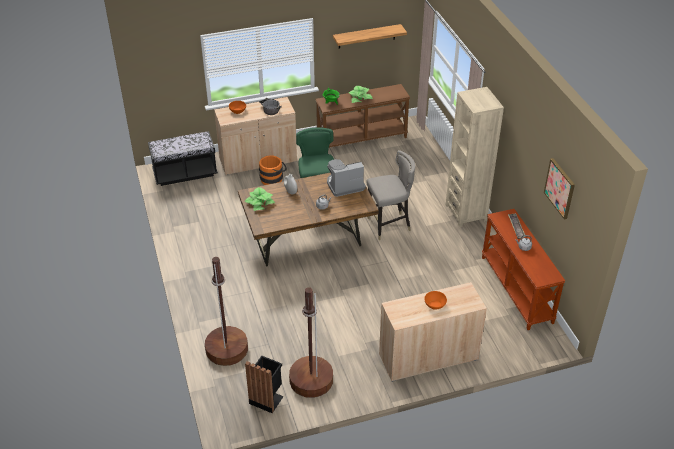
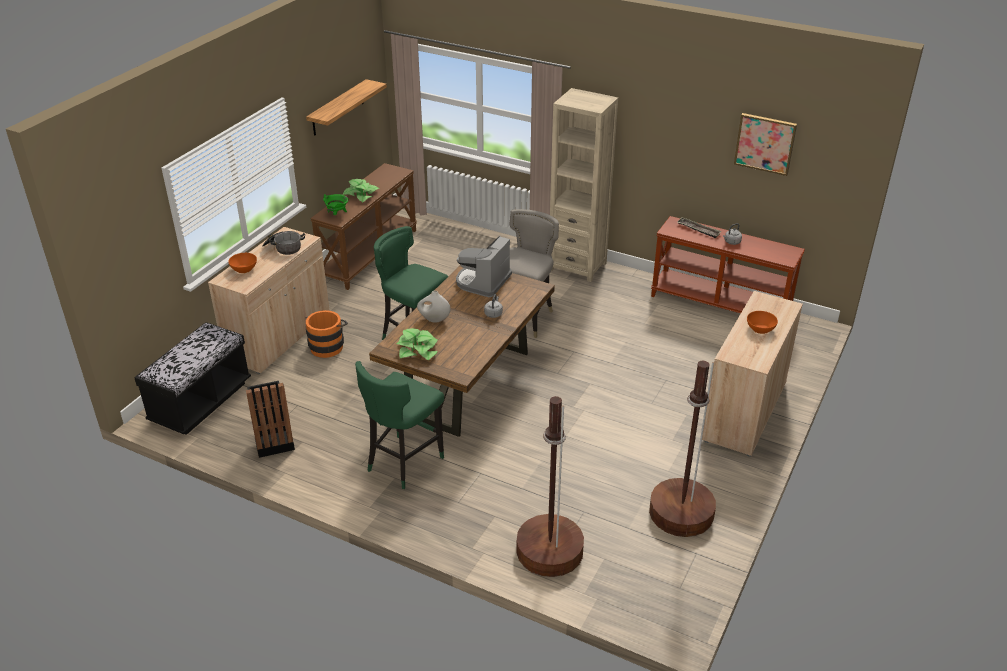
camera: 45 degrees left, 5 degrees down
(225, 261) = (403, 463): none -> green stool
(267, 398) = (668, 566): black trash can -> black trash can (273, 442)

